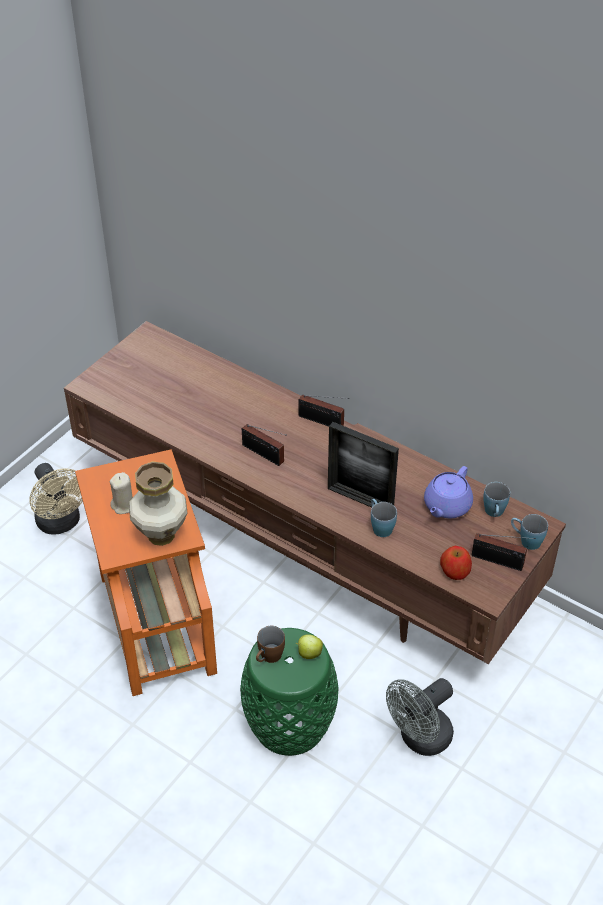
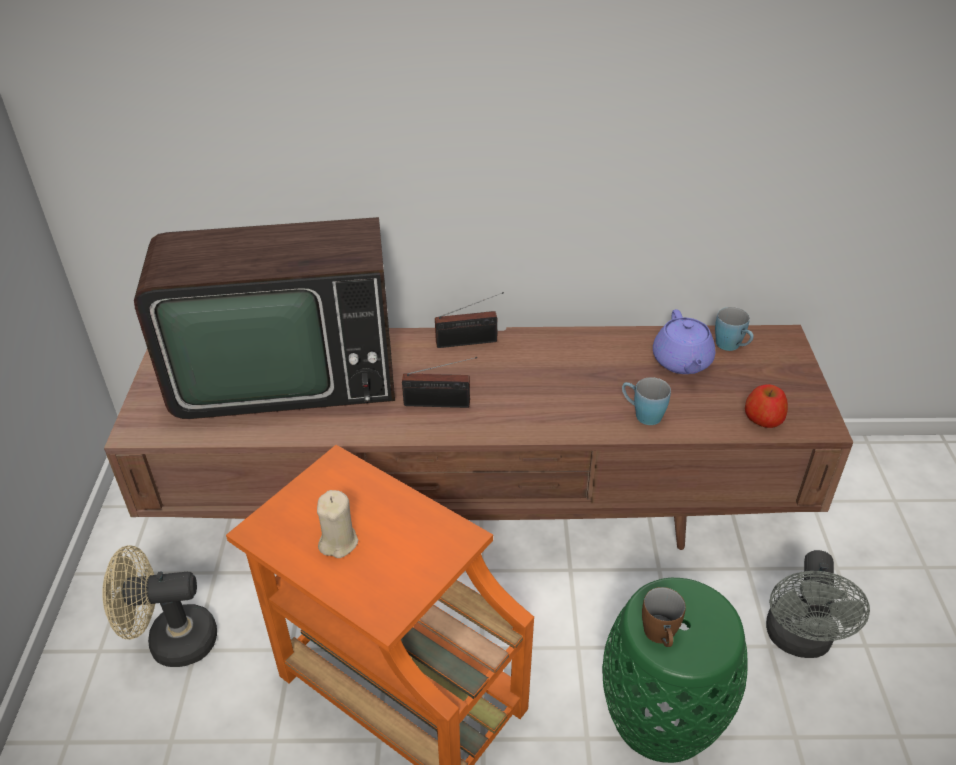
camera: 35 degrees left, 5 degrees down
(61, 523) = (171, 641): beige fan -> beige fan turned 150 degrees clockwise
(160, 534) = (424, 552): vase -> none
(194, 387) = (283, 372): none -> television
(308, 653) = (697, 602): apple -> none
(360, 499) = (592, 398): picture frame -> none
(500, 562) = (791, 388): radio -> none
(526, 540) = (788, 356): blue mug -> none

